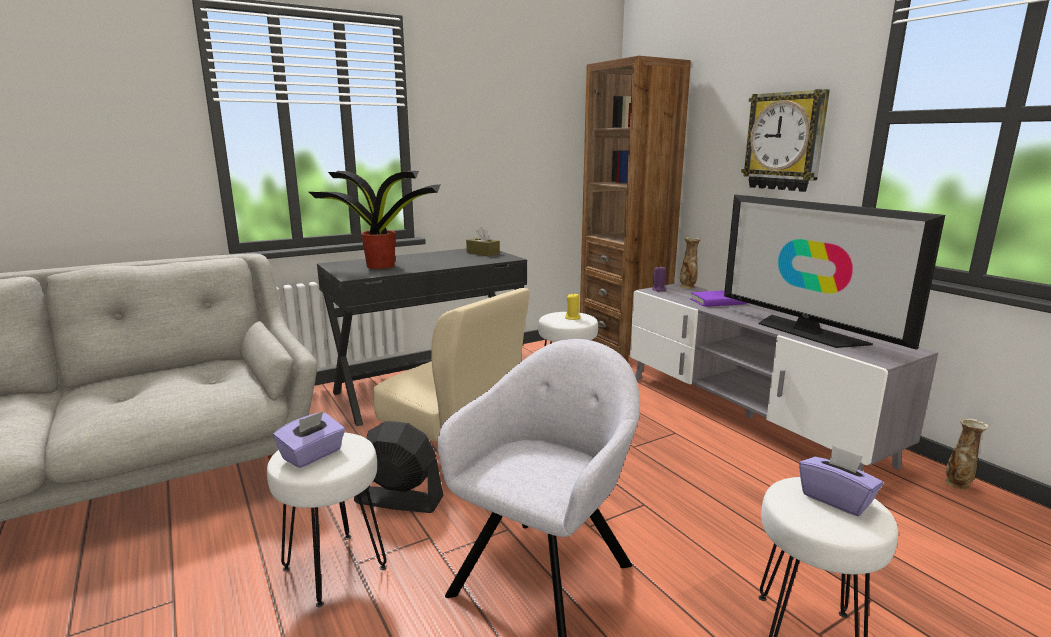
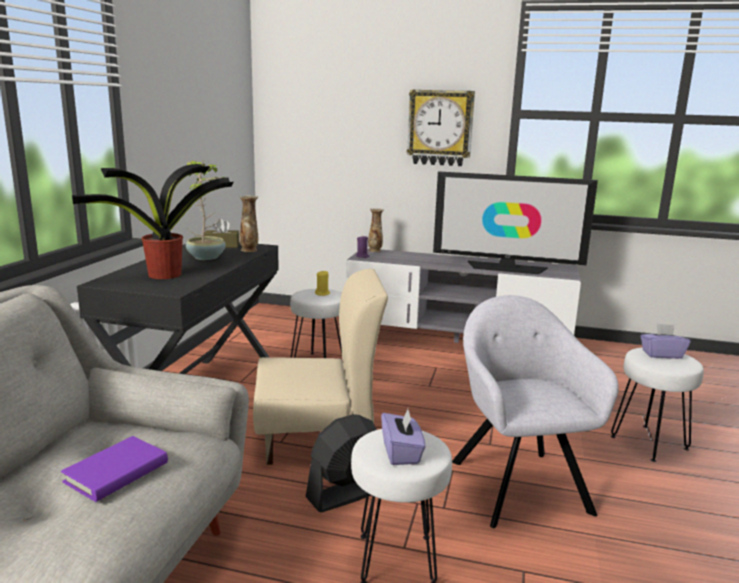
camera: 45 degrees left, 0 degrees up
(445, 259) = (207, 257): none -> potted plant
(623, 347) = (299, 317): brown bookcase -> none
(718, 302) = (418, 258): purple book -> purple book (116, 473)
(957, 484) = (591, 345): vase -> vase (249, 250)

